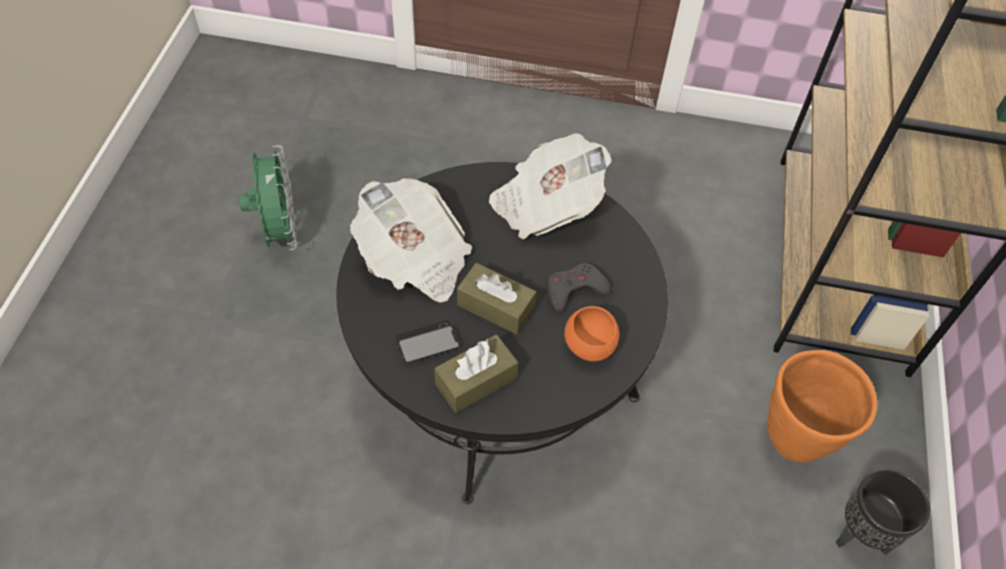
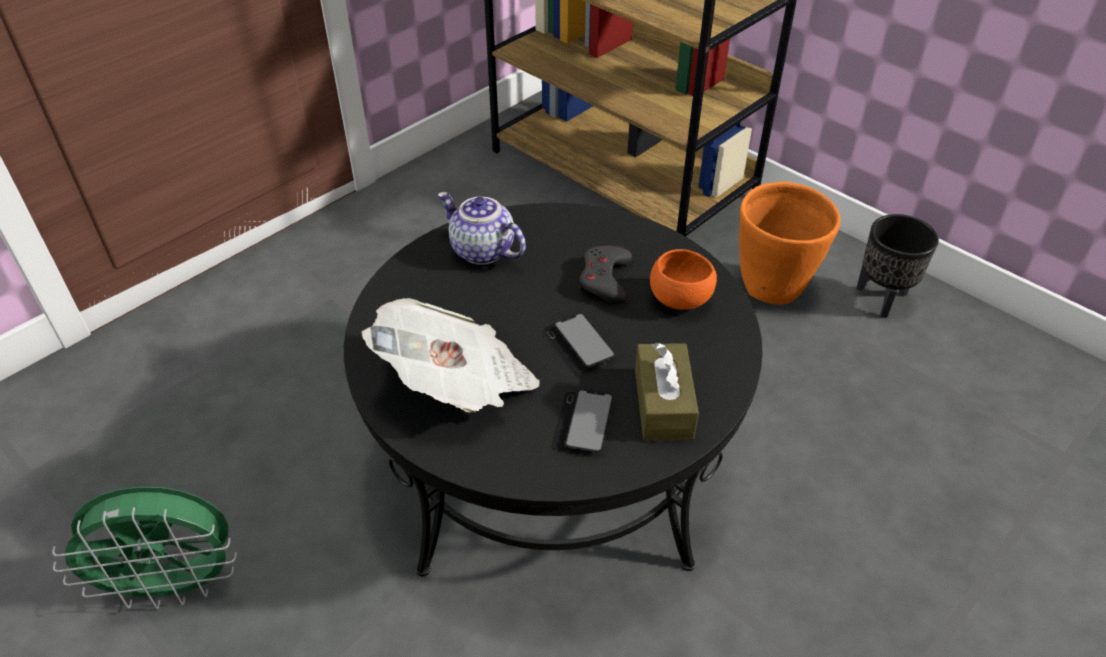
camera: 55 degrees left, 10 degrees down
(280, 232) = (175, 585): green fan -> green fan turned 150 degrees clockwise
(496, 307) = (578, 346): brown tissue box -> phone
(546, 205) = (481, 251): newspaper -> teapot

